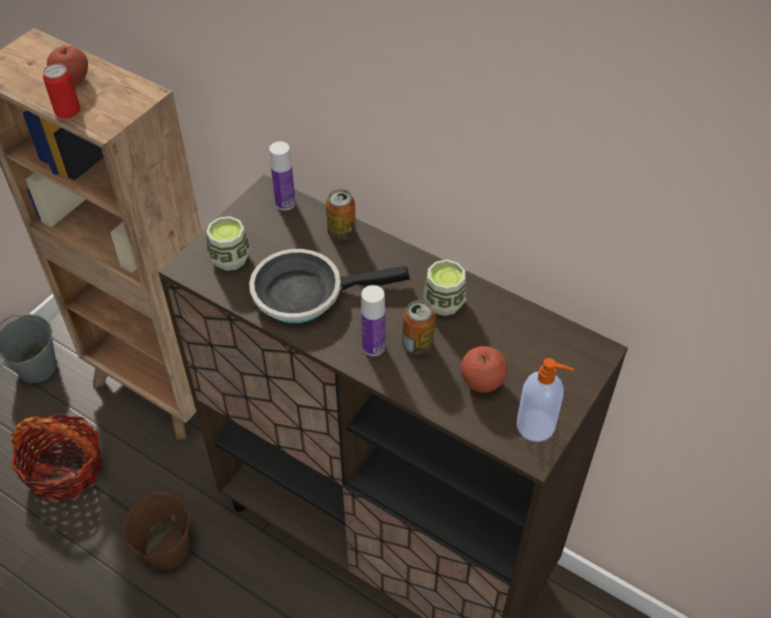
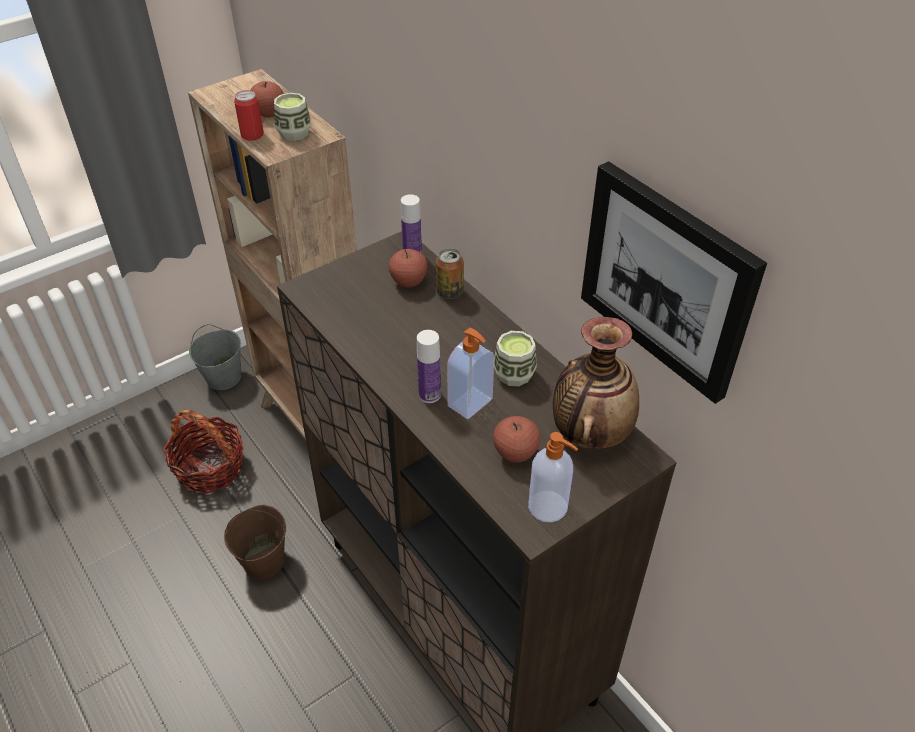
camera: 20 degrees right, 5 degrees down
(230, 259) = (342, 290): cup -> cup (294, 133)
(294, 232) = (408, 282): none -> apple
(305, 293) = (392, 334): frying pan -> none
(417, 344) = (471, 403): can -> soap dispenser
(540, 341) = (589, 432): none -> vase
(603, 184) = (667, 280): none -> picture

